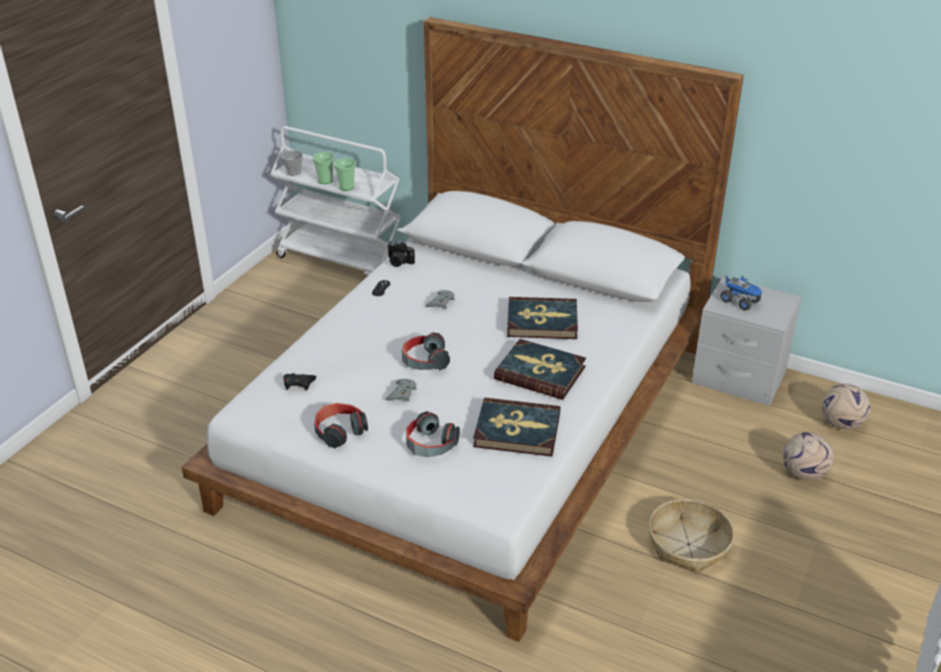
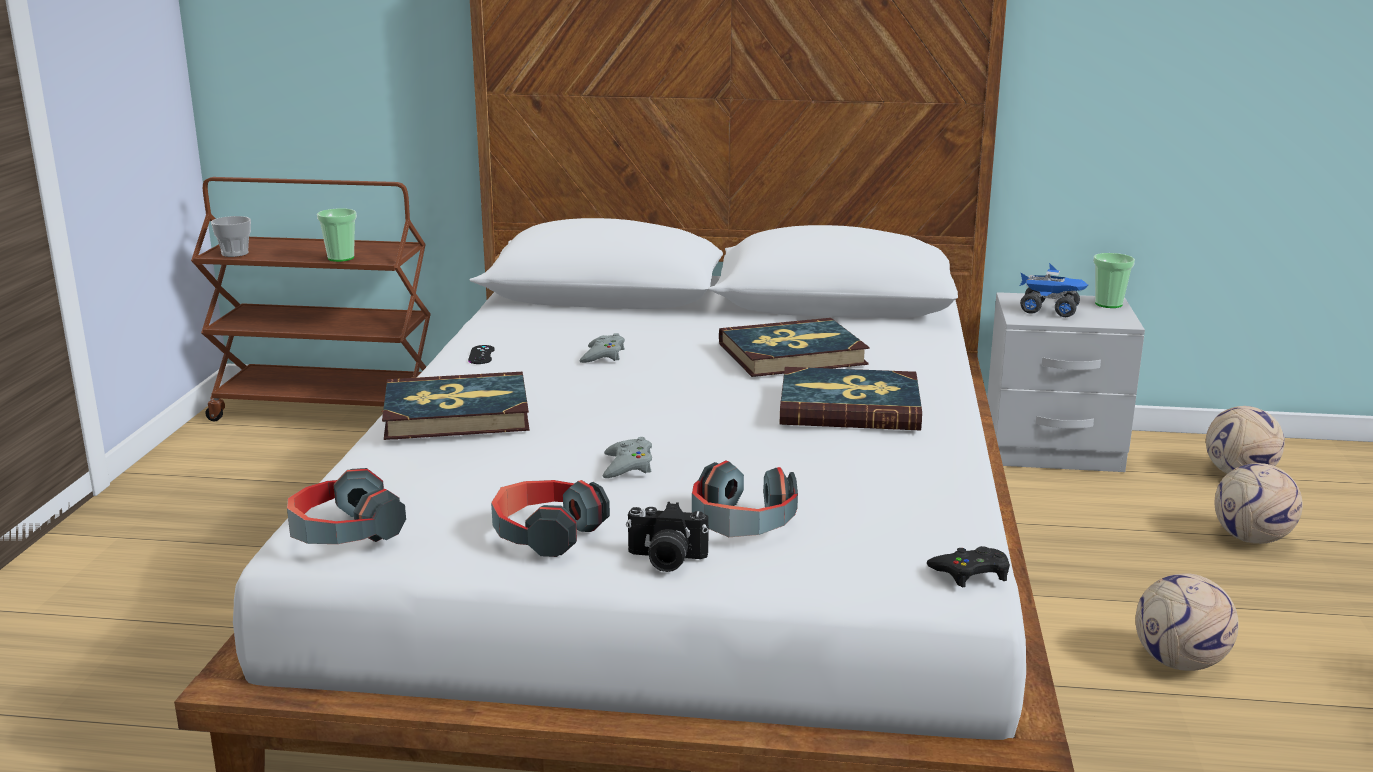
camera: 20 degrees left, 15 degrees down
(298, 384) = (413, 480): black game controller -> black game controller (971, 573)
(325, 180) = (298, 255): cup -> cup (1108, 304)
(342, 260) = (328, 410): white cart -> brown cart
(398, 262) = (489, 325): camera -> camera (665, 560)
(424, 361) = (636, 420): headphones -> headphones (343, 532)
(517, 430) = (883, 478): book -> book (456, 413)
(689, 544) = (1180, 662): basket -> football

